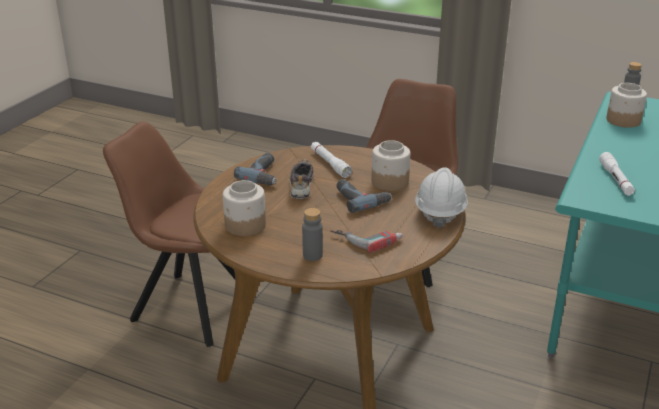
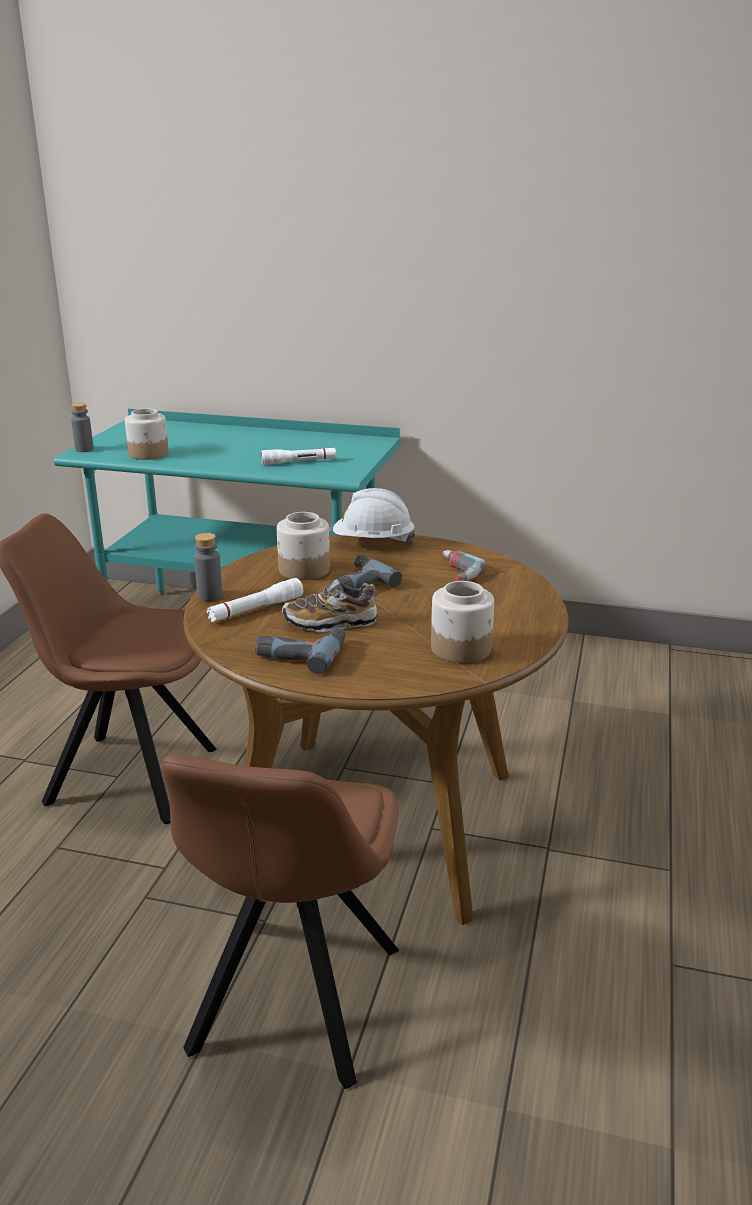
camera: 100 degrees left, 5 degrees down
(312, 255) = (508, 600): grey bottle -> grey bottle (210, 596)

